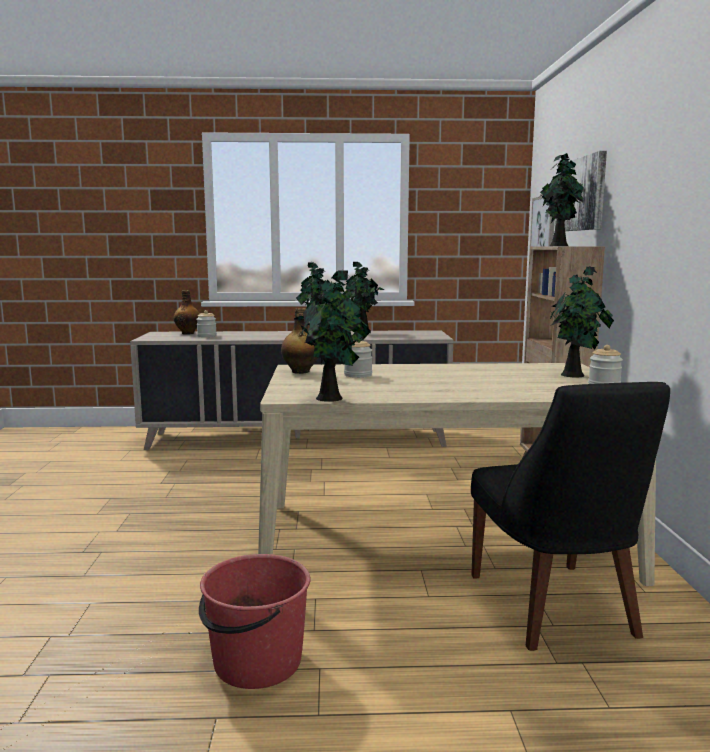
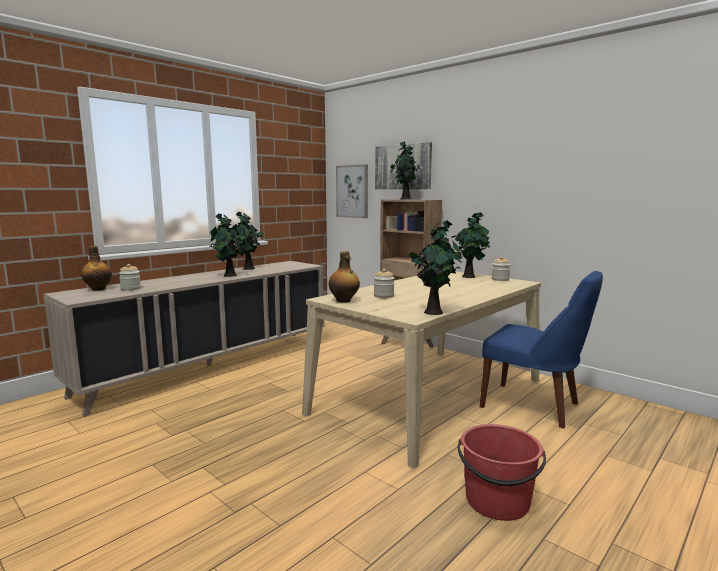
camera: 45 degrees left, 0 degrees up
(555, 609) = (534, 406): black chair -> blue chair

